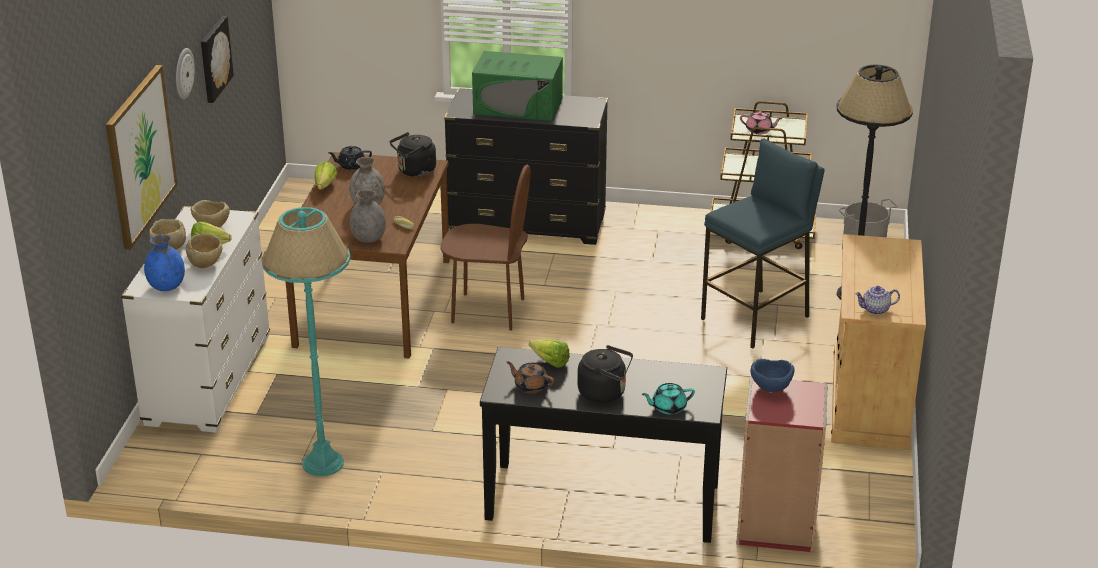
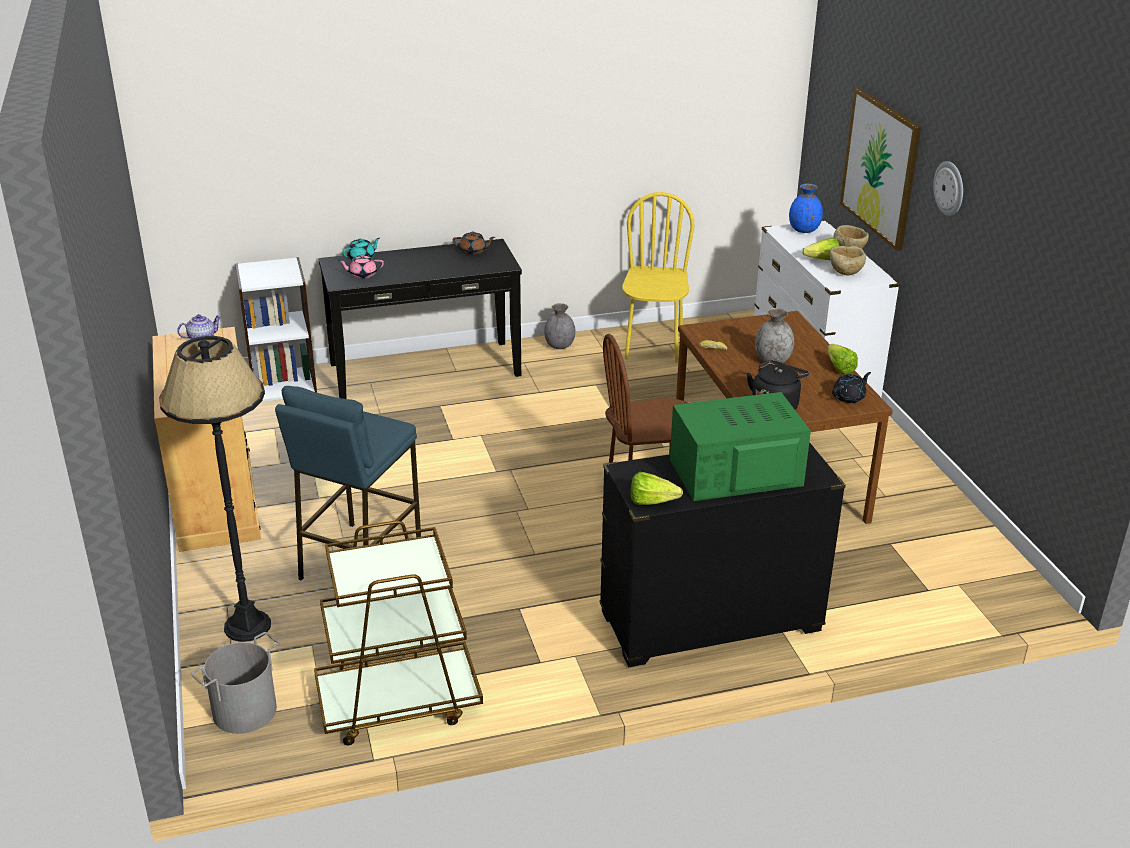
camera: 155 degrees right, 0 degrees up
(206, 264) = (801, 248): beige bowl -> none
(214, 58) = (996, 248): picture -> none
(323, 463) = (653, 347): turquoise floor lamp -> yellow chair
(368, 238) = (728, 330): grey vase -> grey vase (560, 346)
(548, 360) = (474, 268): lettuce -> lettuce (656, 503)
(605, 393) = (415, 258): black kettle -> none
(759, 130) = (401, 561): pink teapot -> pink teapot (362, 275)
(771, 389) = (285, 277): blue bowl -> none
(776, 525) = (283, 383): red bookcase -> white bookcase

